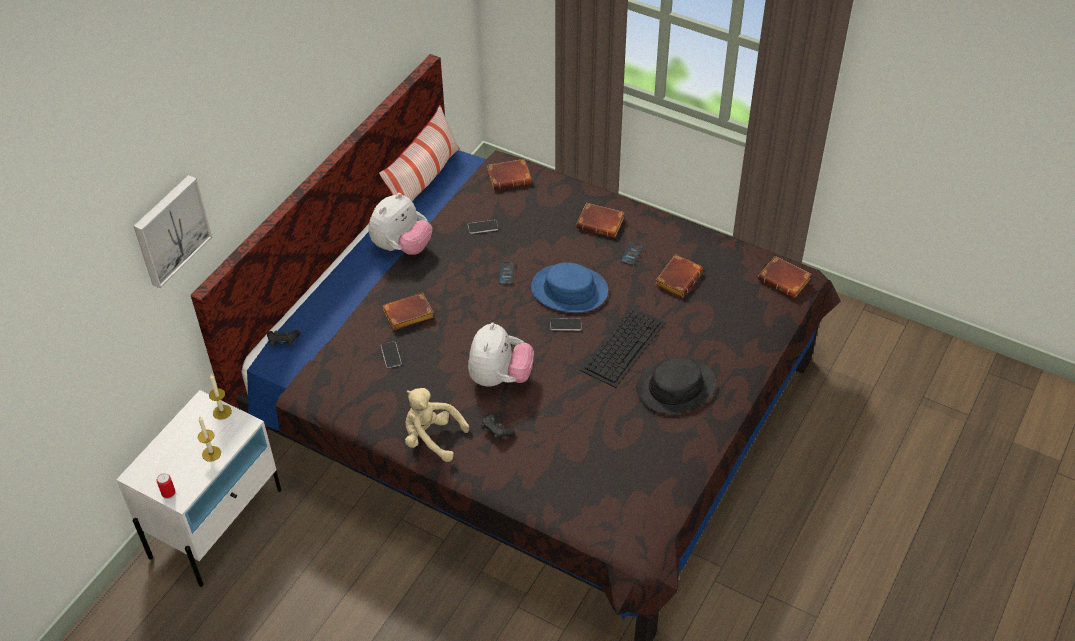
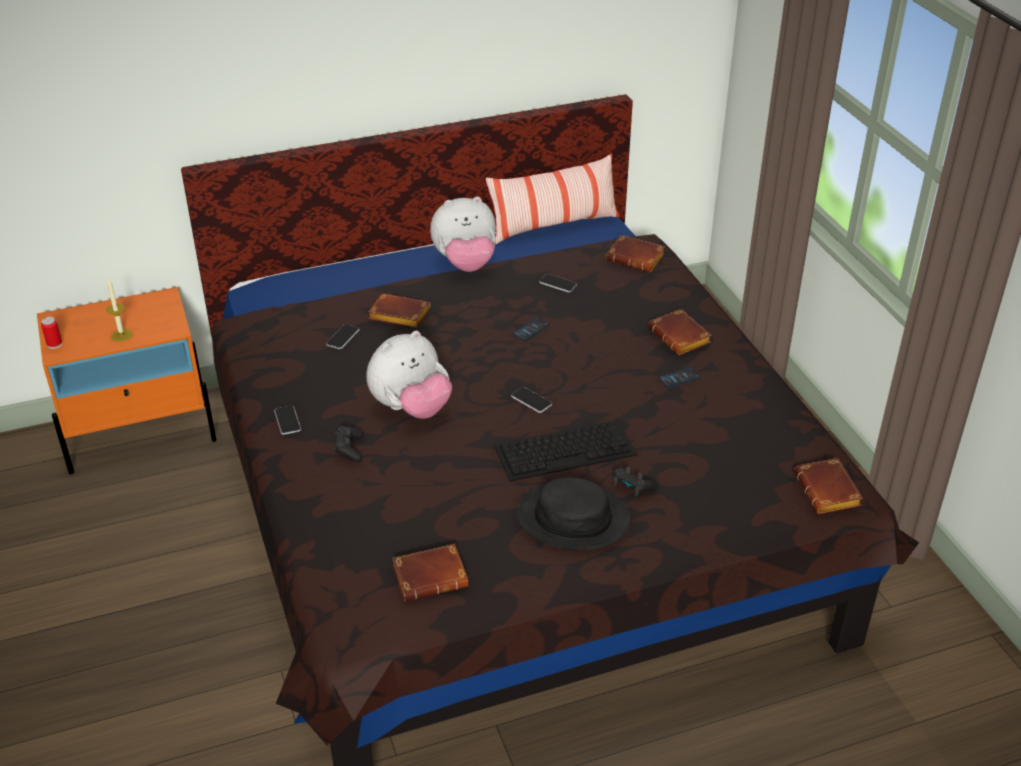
camera: 40 degrees right, 10 degrees down
(170, 230) = (170, 79): picture -> none
(217, 522) = (140, 434): white nightstand -> orange nightstand
(222, 412) = (170, 311): candle -> none
(283, 341) = (275, 282): black game controller -> black game controller (632, 486)
(431, 438) = (287, 421): beige plush toy -> phone
(569, 290) = (574, 374): blue hat -> none
(678, 278) = (703, 424): brown book -> brown book (431, 576)

